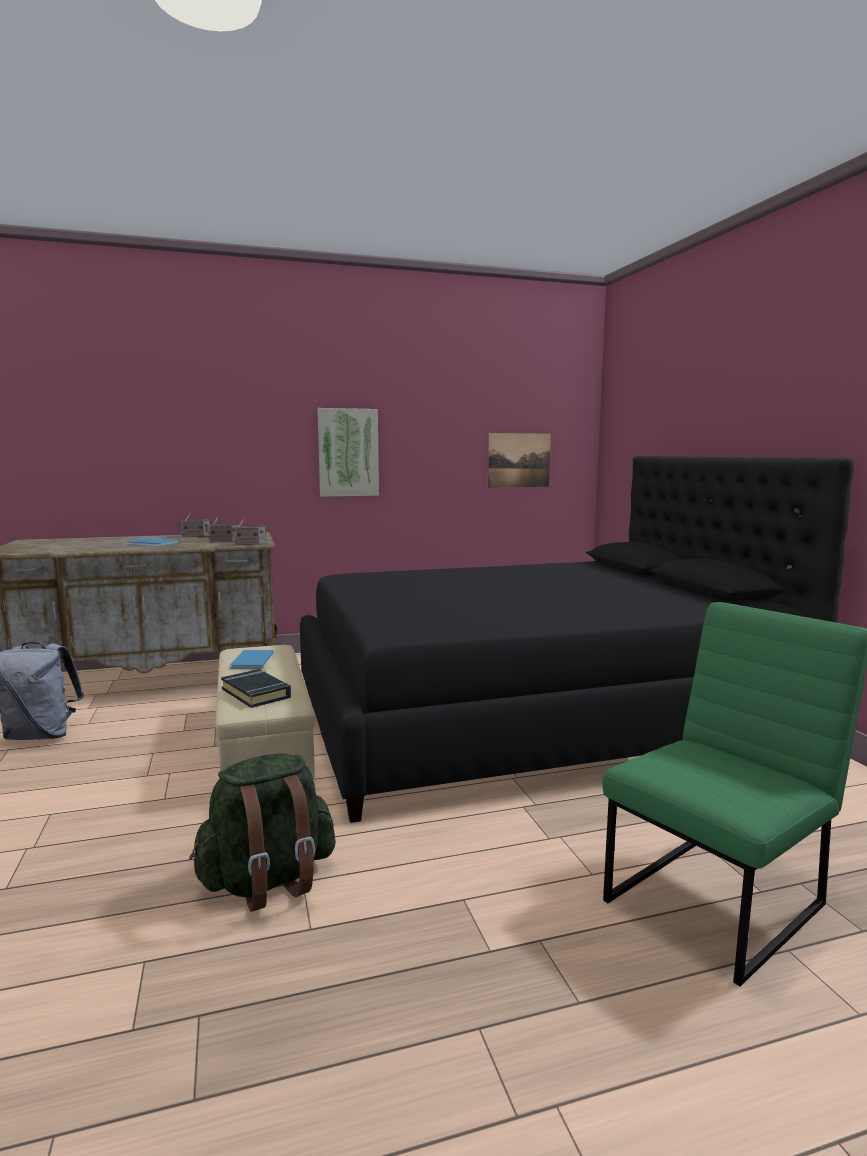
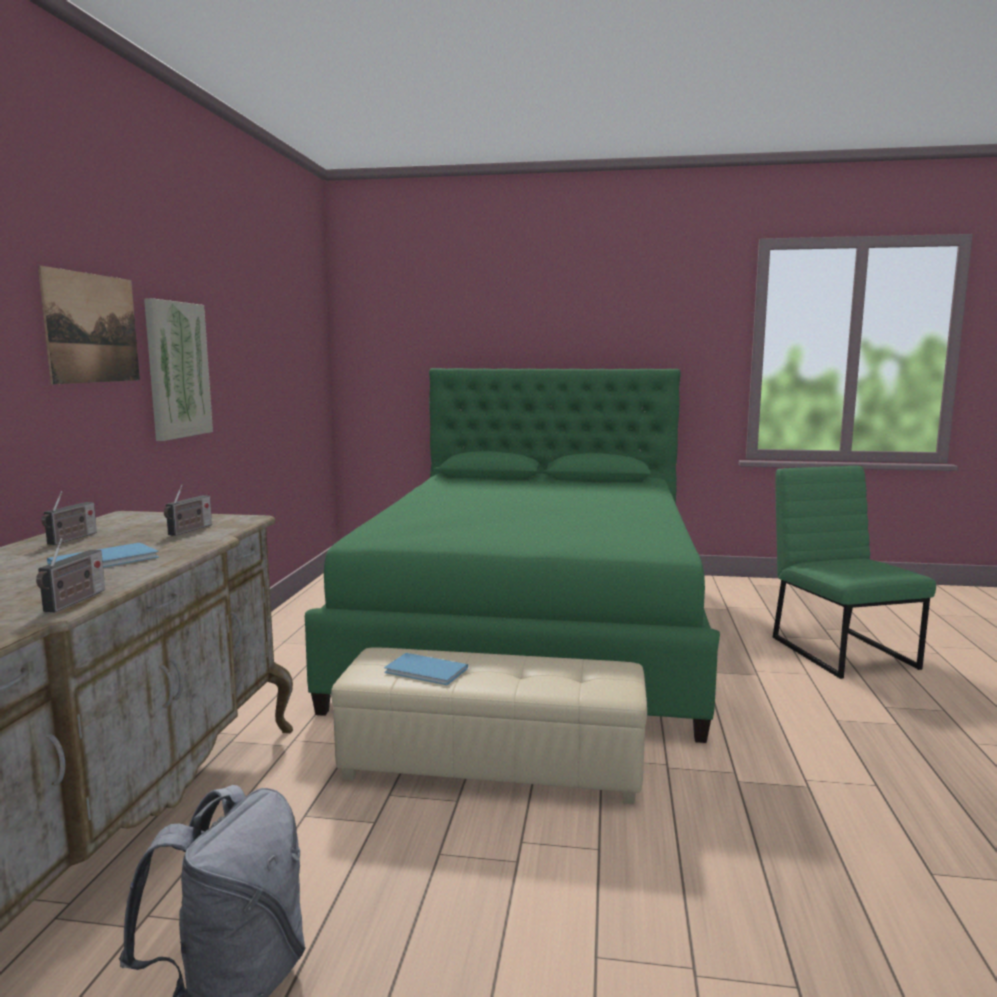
camera: 65 degrees left, 0 degrees up
(249, 544) = (251, 522): radio -> radio (73, 601)
(256, 693) = (564, 678): black book -> none
(268, 881) = (803, 796): green backpack -> none
(519, 460) = (294, 375): picture -> picture (92, 328)
(534, 715) = (533, 629): black bed -> green bed

